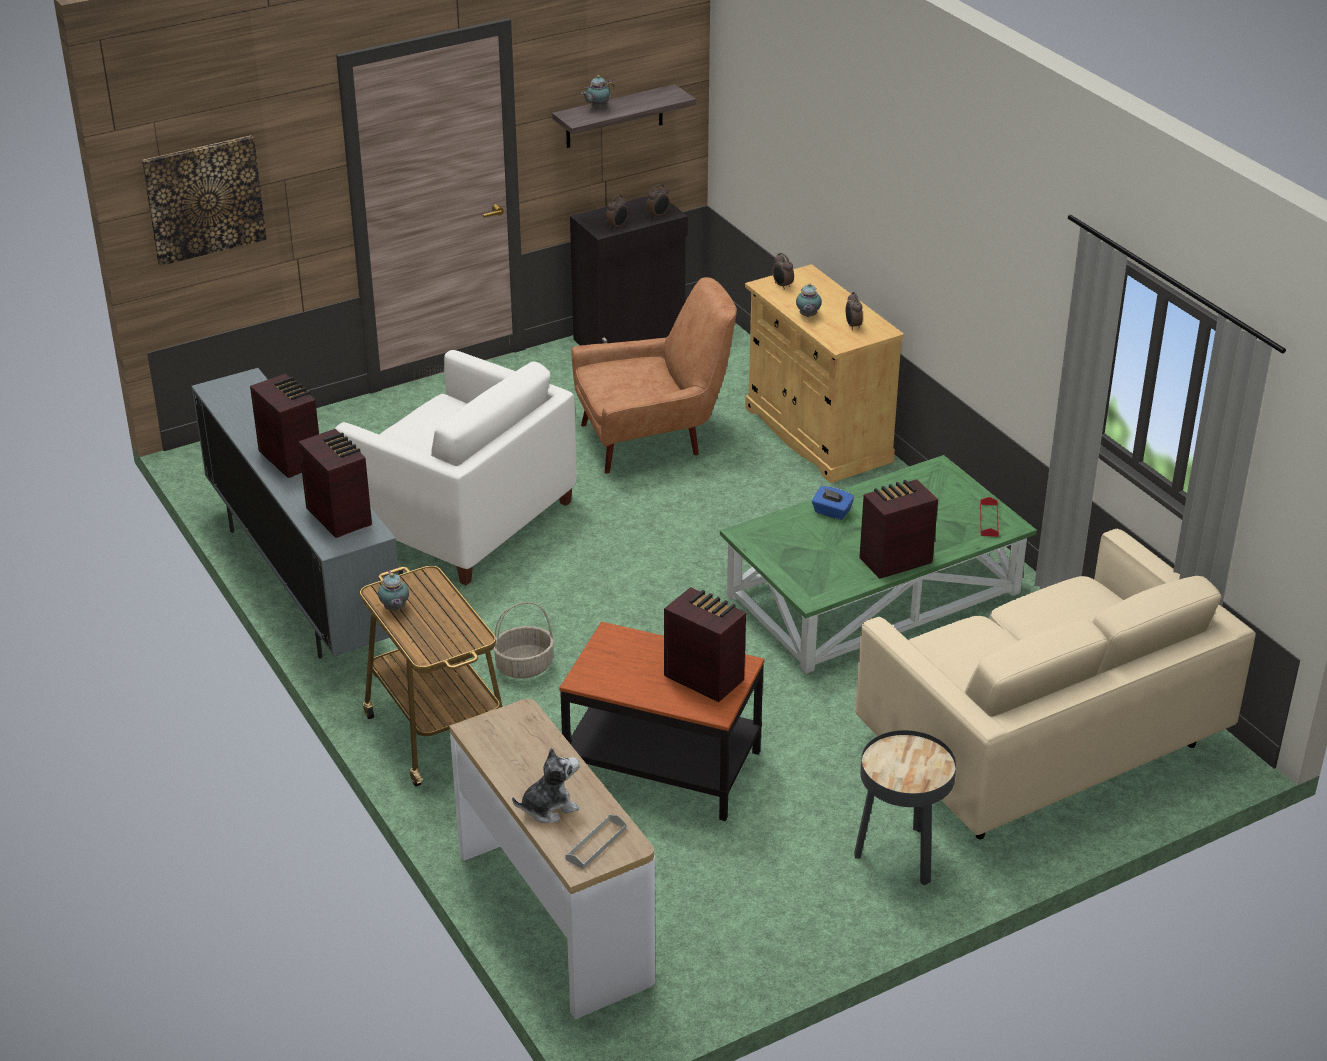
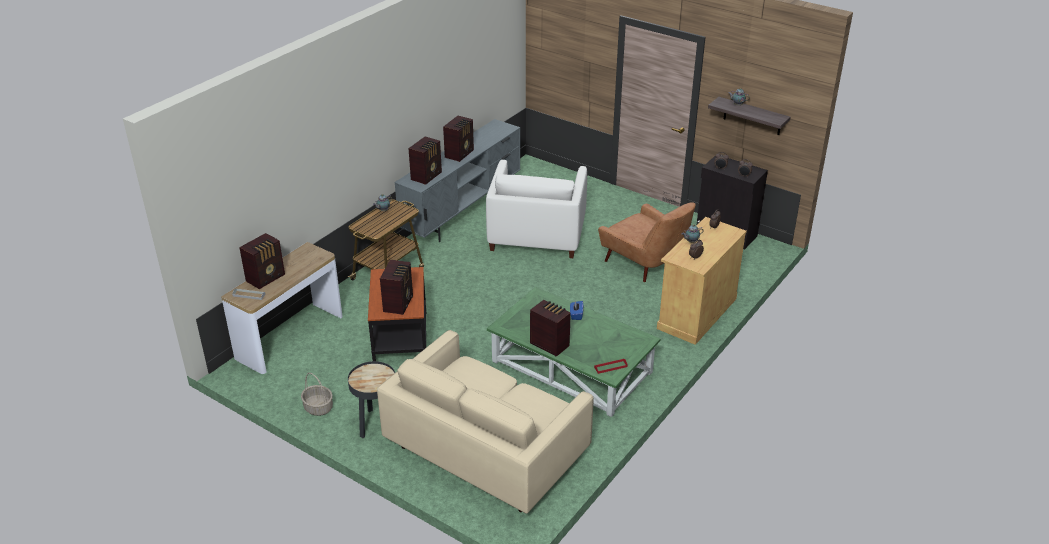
camera: 65 degrees right, 0 degrees up
(204, 199) = (555, 53): picture -> none
(524, 667) = (444, 282): basket -> basket (318, 408)
(548, 807) = (266, 278): plush toy -> radio

